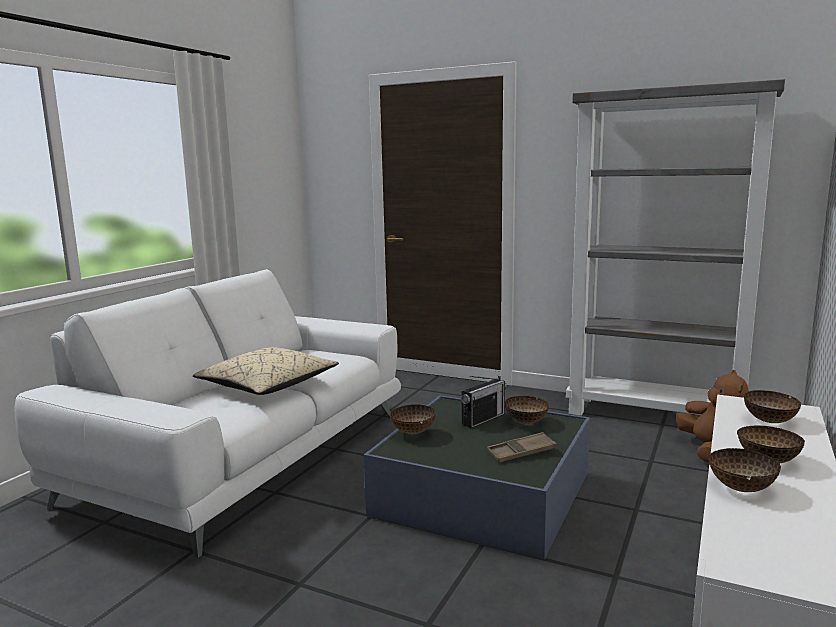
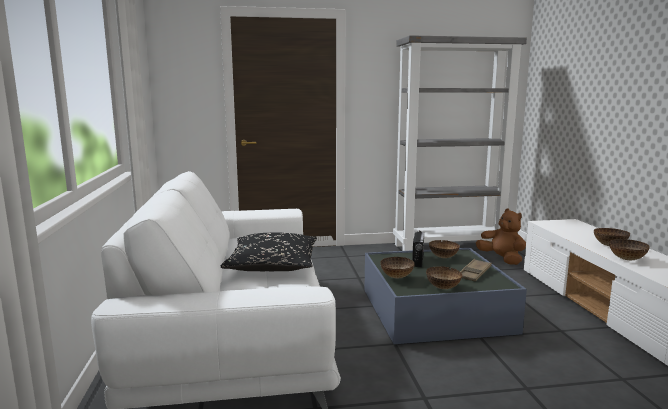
camera: 35 degrees left, 0 degrees up
(267, 386) = (272, 265): beige pillow -> black pillow
(769, 421) = (573, 229): bowl -> bowl (443, 288)

